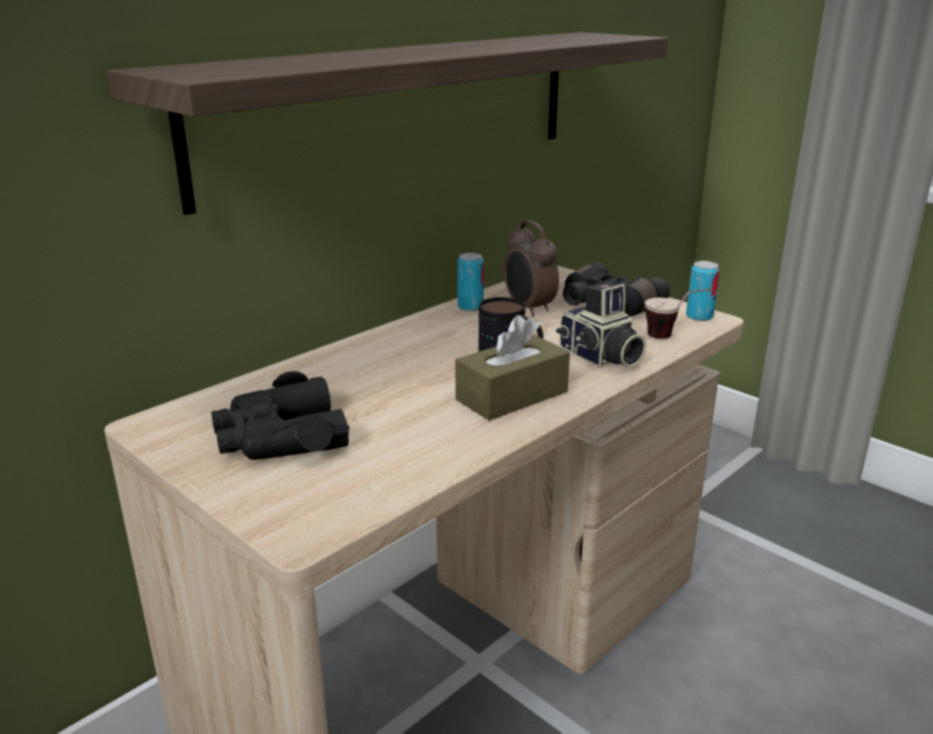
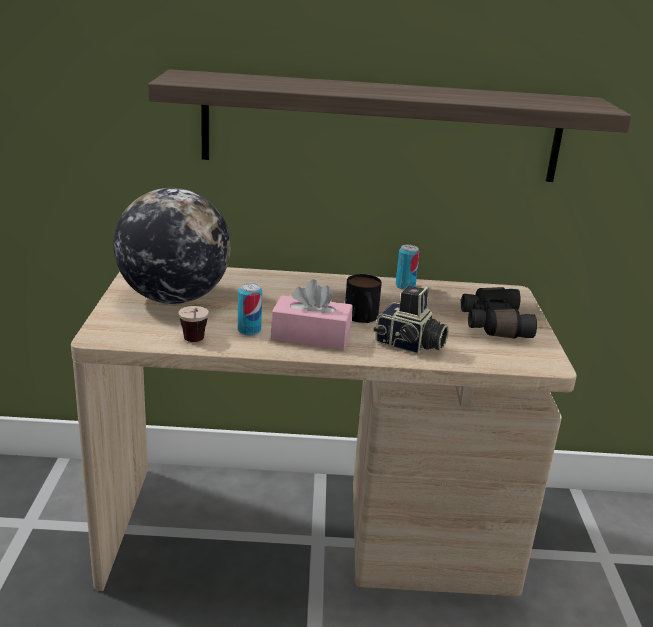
camera: 45 degrees right, 0 degrees up
(280, 437) = (174, 298): black binoculars -> globe
(512, 396) = (311, 336): brown tissue box -> pink tissue box
(528, 309) = (437, 302): alarm clock -> none
(600, 357) = (409, 345): camera -> camera turned 75 degrees counterclockwise
(673, 337) = (487, 360): cup -> cup (195, 343)
(699, 316) = (543, 359): can -> can (249, 330)

